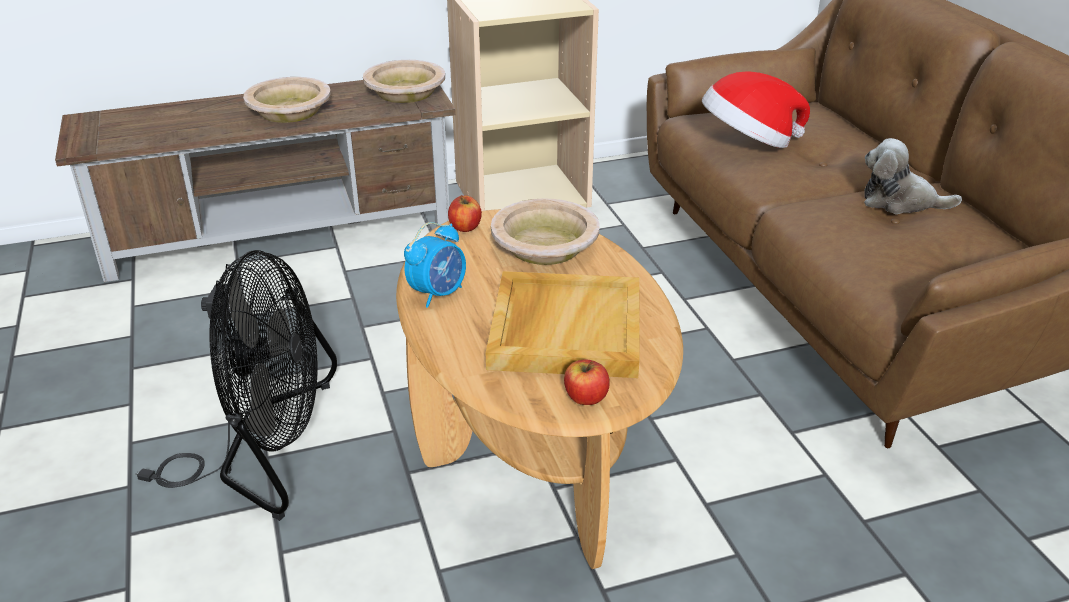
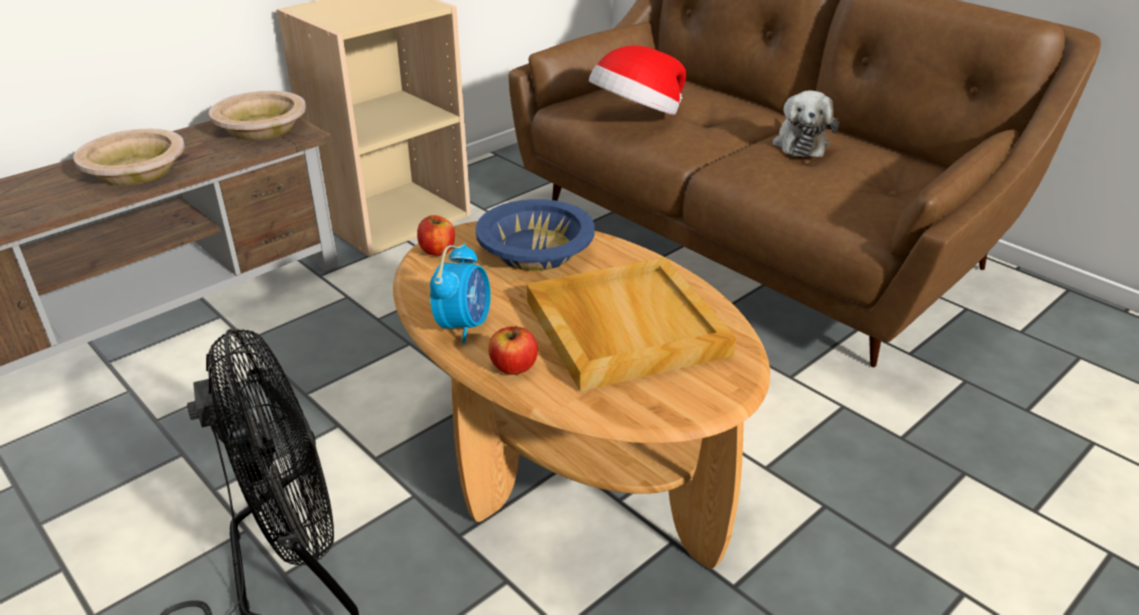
camera: 25 degrees left, 0 degrees up
(545, 246) = (536, 250): beige bowl -> blue bowl
(585, 397) = (702, 390): apple -> apple (513, 367)
(900, 202) = (800, 143): plush toy -> plush toy turned 75 degrees counterclockwise

